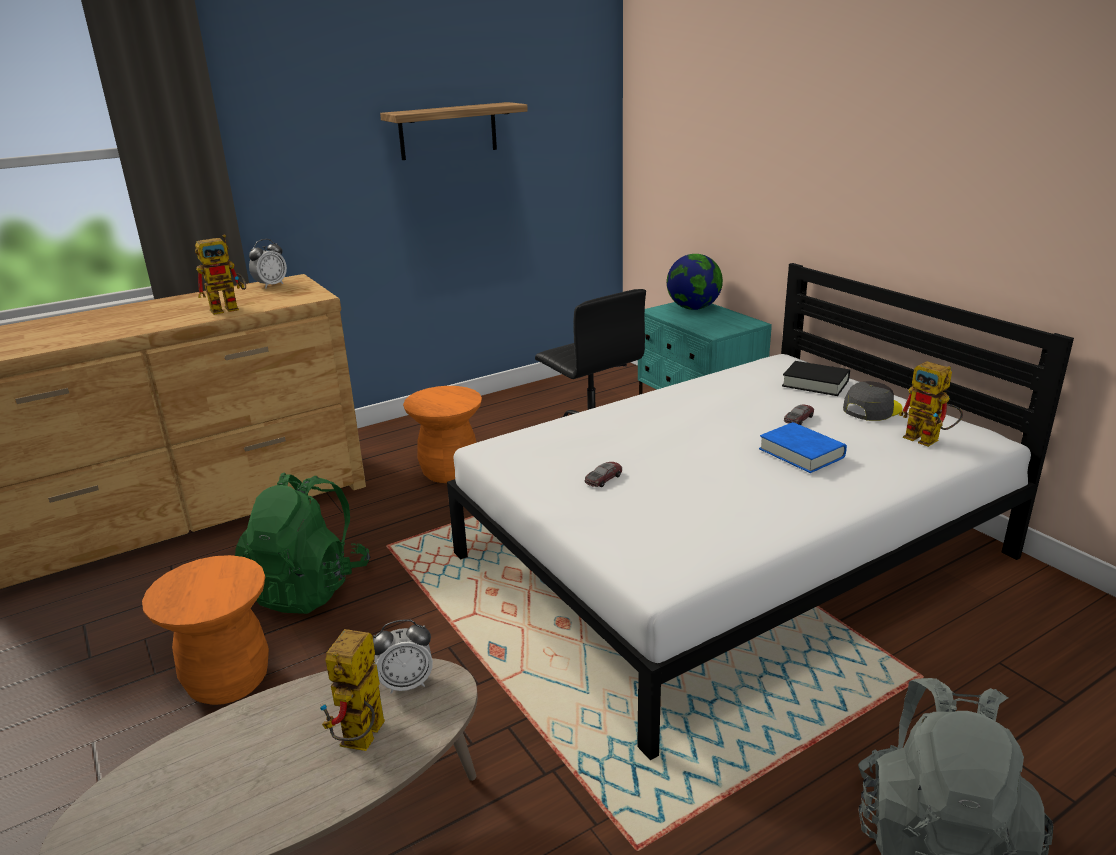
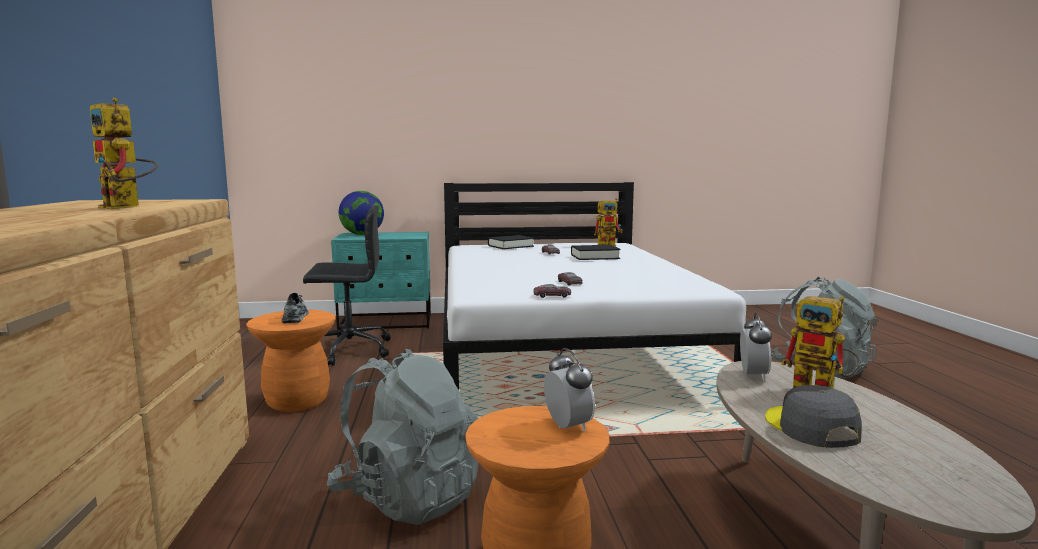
camera: 65 degrees left, 15 degrees down
(230, 308) = (127, 207): toy robot -> toy robot turned 135 degrees clockwise
(271, 285) = (83, 202): alarm clock -> alarm clock (568, 427)
(309, 588) = (408, 497): green backpack -> grey backpack
(448, 131) = (137, 69): shelf -> none
(448, 399) = (295, 317): none -> grey shoe
(520, 485) = (552, 295): none -> toy car
(801, 453) = (595, 257): blue book -> black book
(871, 409) = (559, 246): grey cap -> grey cap (811, 427)

